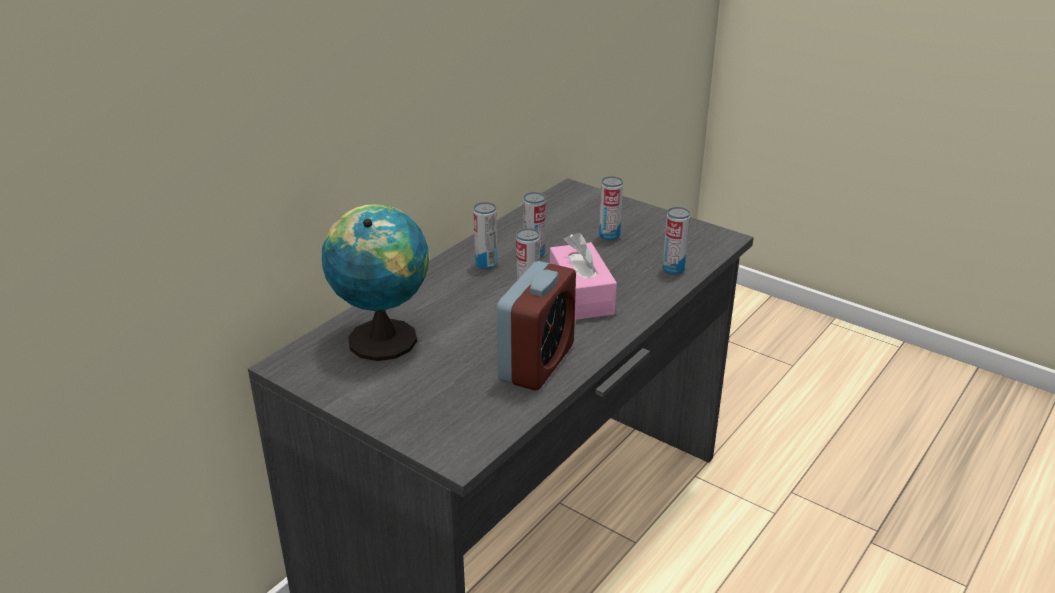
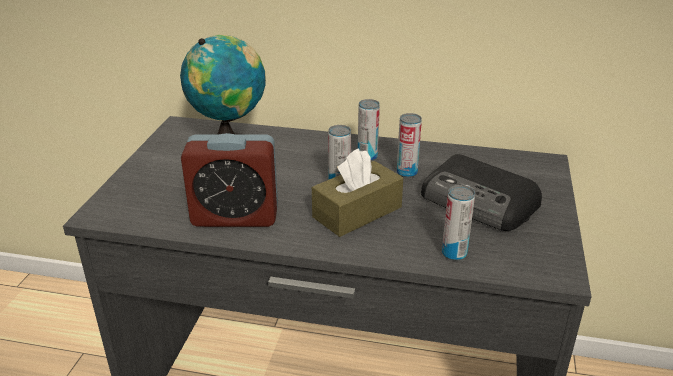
camera: 65 degrees right, 0 degrees up
(581, 295) = (357, 212): pink tissue box -> brown tissue box
(609, 236) = (480, 202): can -> radio

